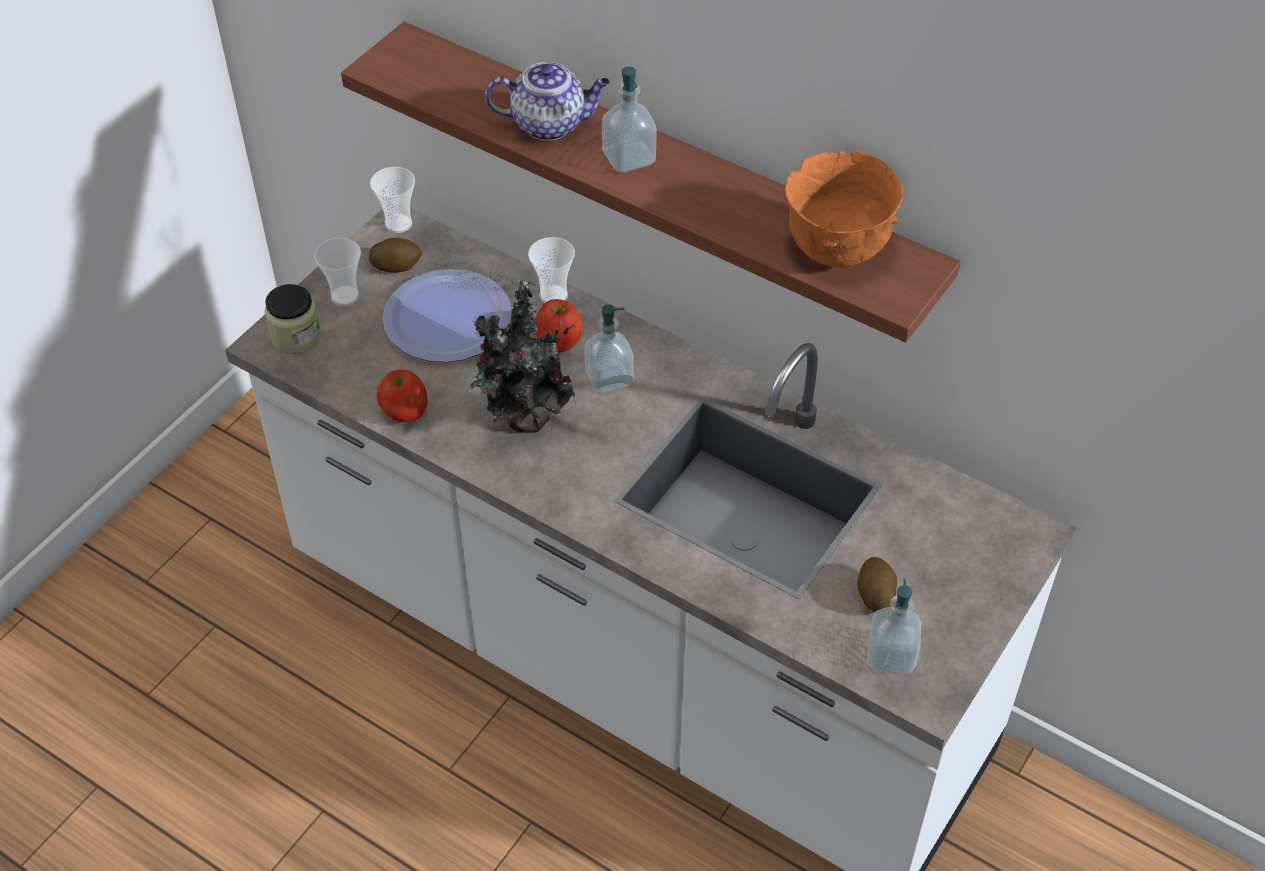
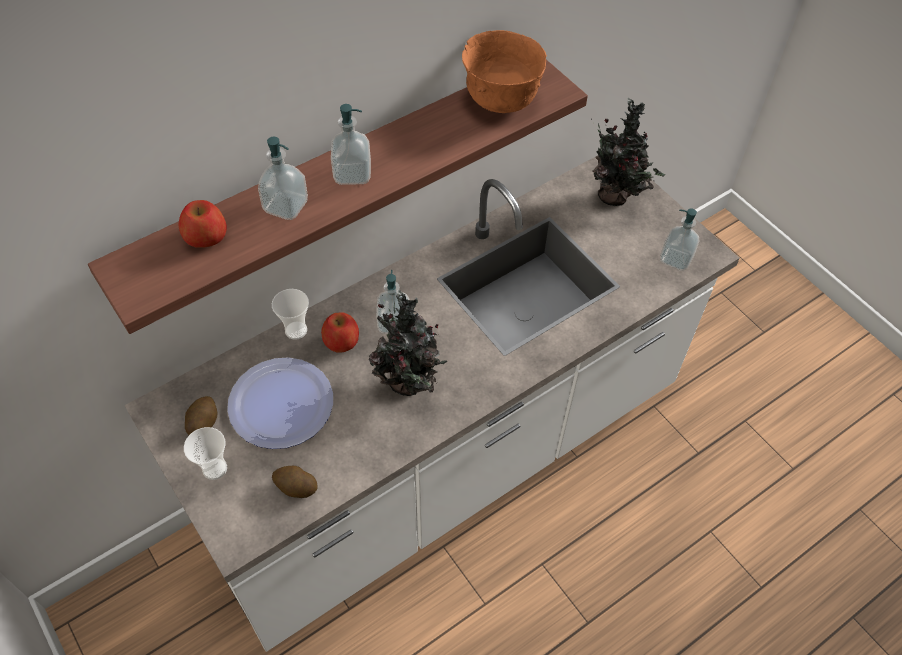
camera: 70 degrees left, 5 degrees up
(296, 336) = (240, 517): jar -> none
(398, 224) = (156, 408): cup -> none
(404, 409) = (360, 459): apple -> apple (205, 237)
(550, 124) = (286, 206): teapot -> soap dispenser
(875, 594) = (630, 249): potato -> potato (296, 487)
(970, 554) = (616, 197): none -> potted plant

